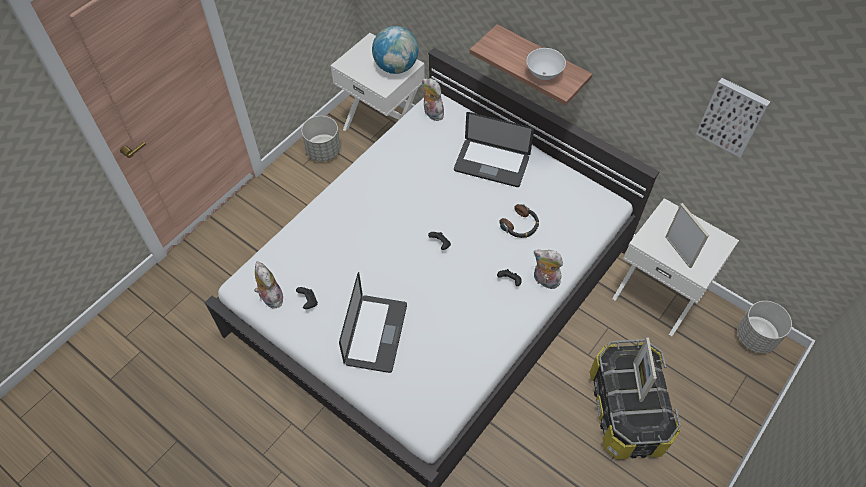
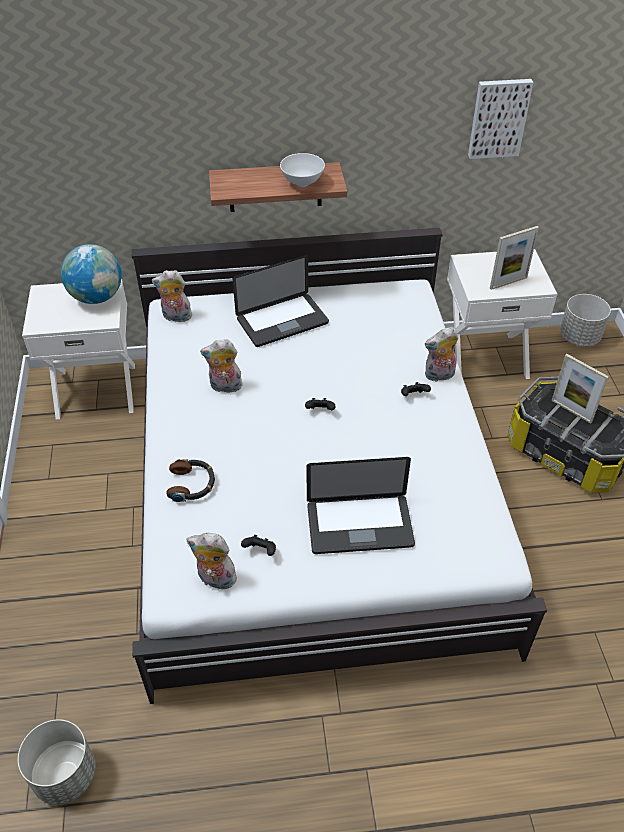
camera: 45 degrees left, 10 degrees down
(323, 151) = (56, 451): grey planter -> grey planter (64, 775)
(376, 334) = (359, 525): laptop -> laptop turned 120 degrees clockwise
(405, 184) = (225, 387): none -> plush toy
(520, 225) = (367, 350): headphones -> headphones (192, 484)
(678, 252) = (508, 283): picture frame -> picture frame turned 135 degrees clockwise

